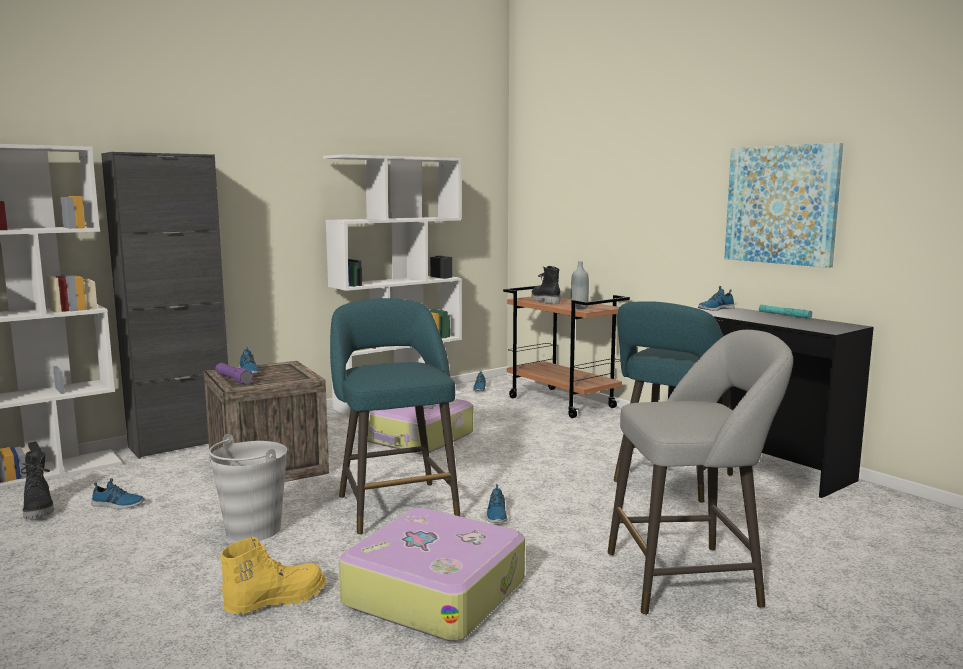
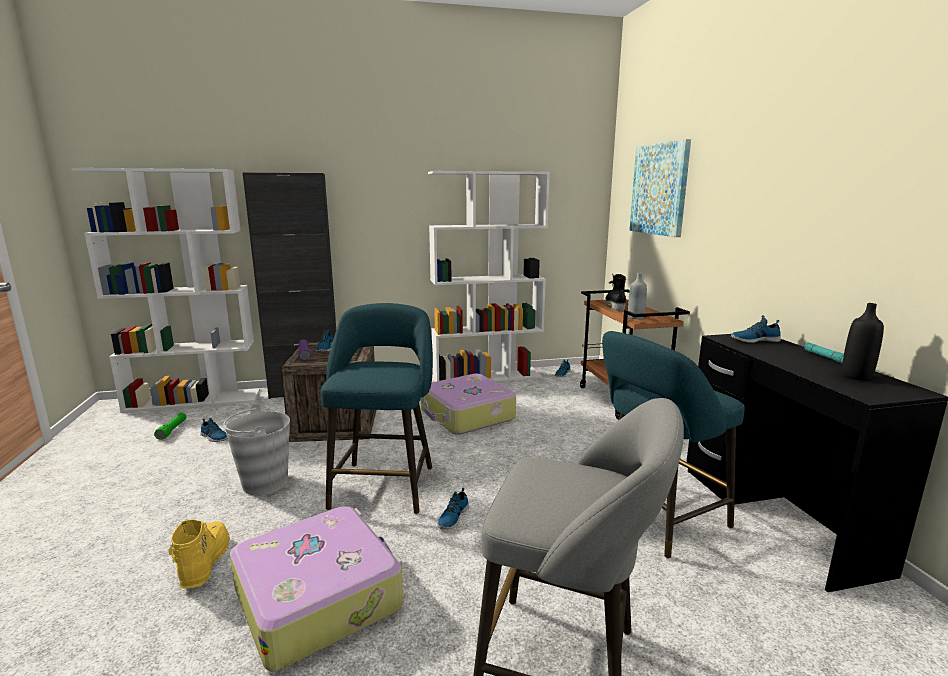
camera: 25 degrees right, 5 degrees up
(39, 509) = (172, 430): black boot -> green flashlight
(275, 600) = (204, 563): yellow boot -> yellow boot turned 90 degrees counterclockwise
(781, 205) = (850, 226): picture -> picture (659, 189)
(810, 322) = (856, 376): none -> black bottle

